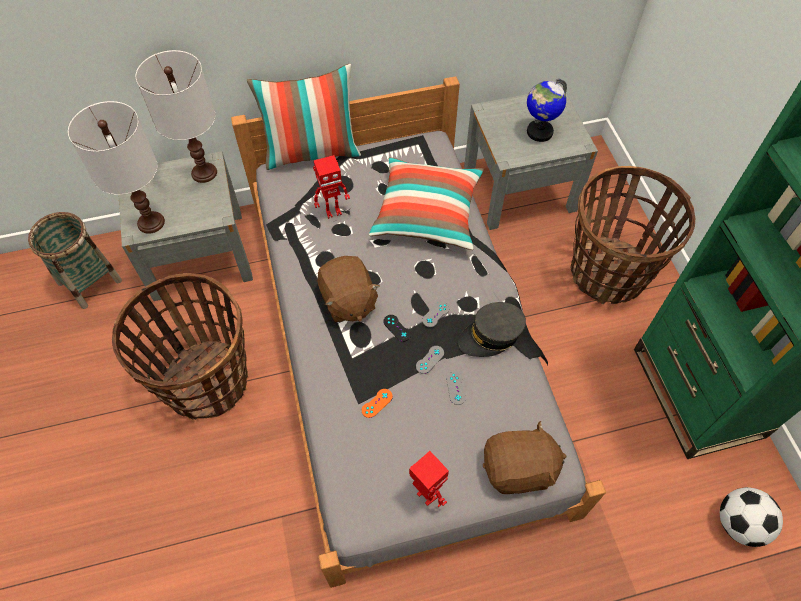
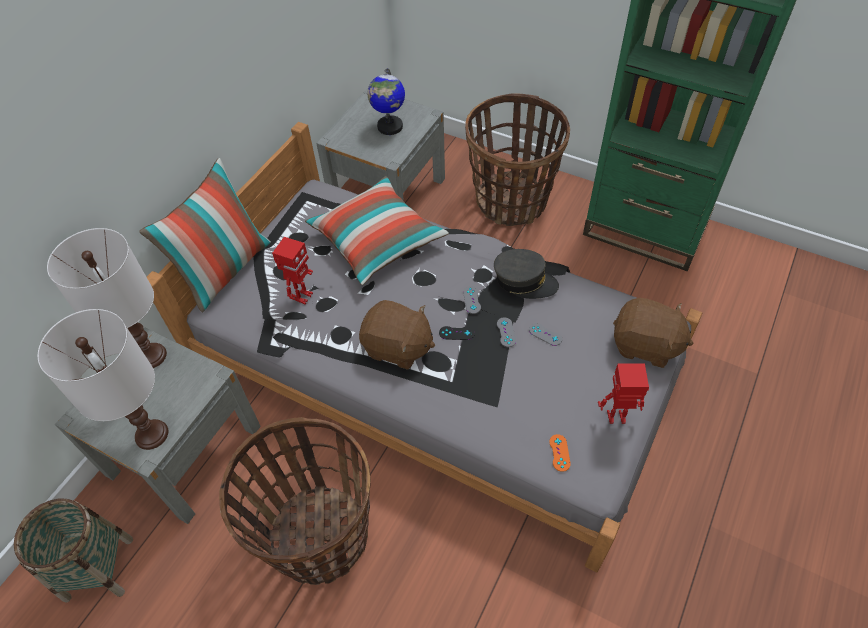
camera: 45 degrees left, 5 degrees down
(377, 403) = (509, 394): orange game controller -> orange game controller (559, 453)
(491, 335) = (524, 281): grey cap -> grey cap turned 90 degrees counterclockwise
(519, 469) = (645, 345): brown plush toy -> brown plush toy turned 75 degrees clockwise
(739, 523) = (753, 281): football -> none

